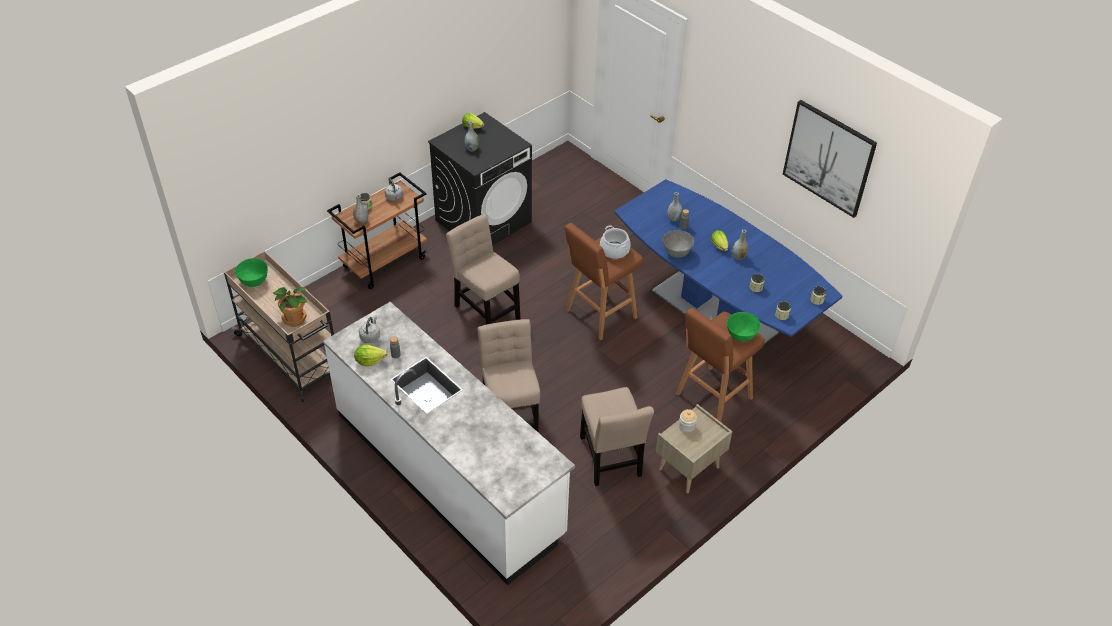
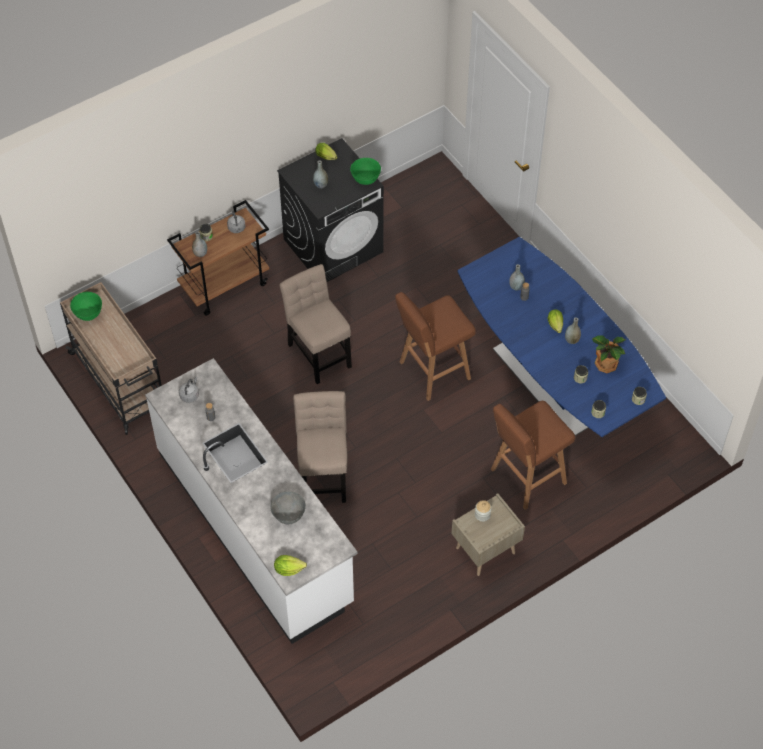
camera: 10 degrees right, 10 degrees up
(294, 318) = (122, 360): potted plant -> potted plant (606, 364)
(369, 361) = (185, 421): lettuce -> lettuce (288, 569)
(610, 460) = (411, 532): beige chair -> none
(614, 250) = (447, 318): cooking pot -> none
(676, 253) = (509, 328): grey bowl -> grey bowl (288, 516)
(740, 336) = (551, 431): green bowl -> green bowl (365, 179)
(828, 158) = (667, 259): picture -> none

